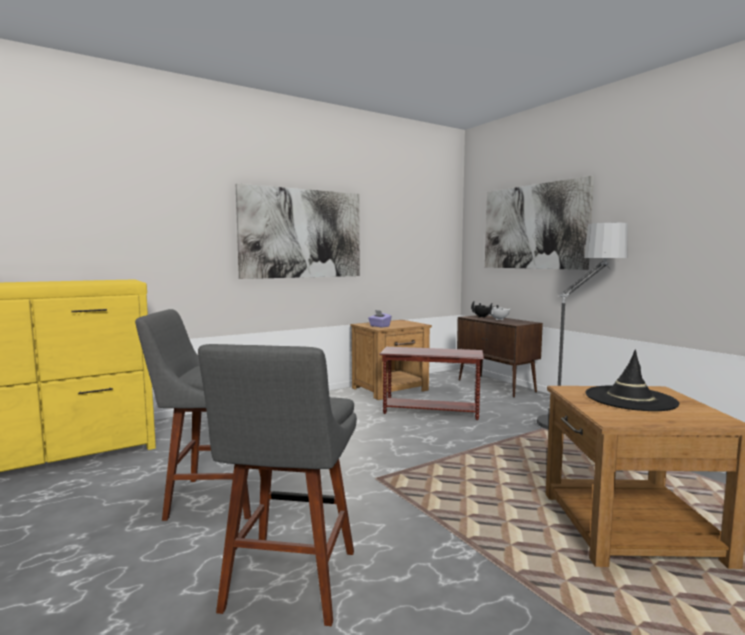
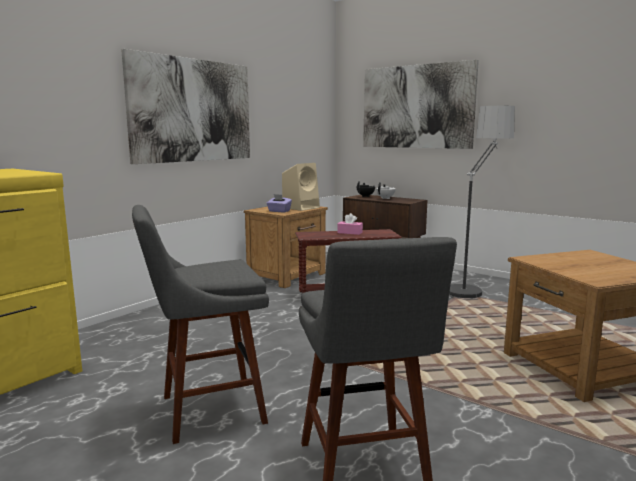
camera: 20 degrees left, 5 degrees up
(405, 324) = (301, 207): none -> beige speaker
(436, 350) = (350, 232): none -> pink tissue box
(630, 399) = (582, 262): black hat -> none

